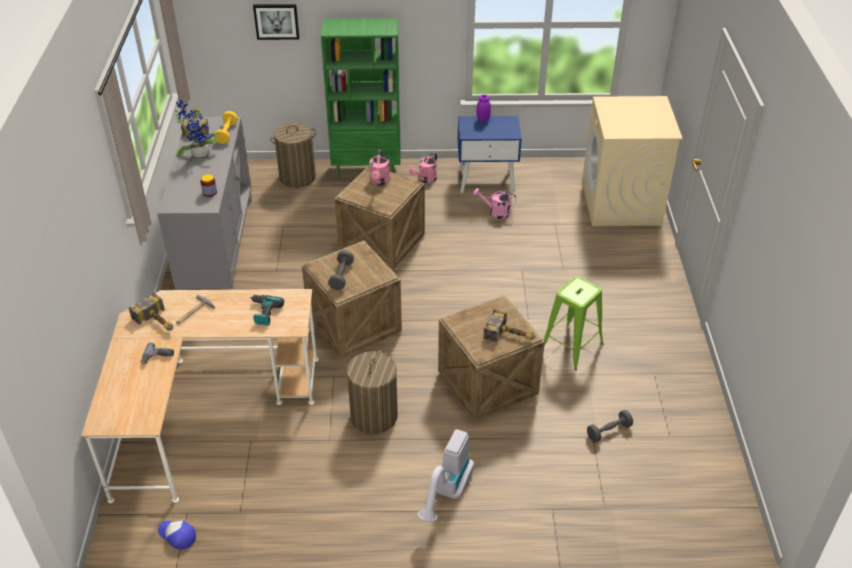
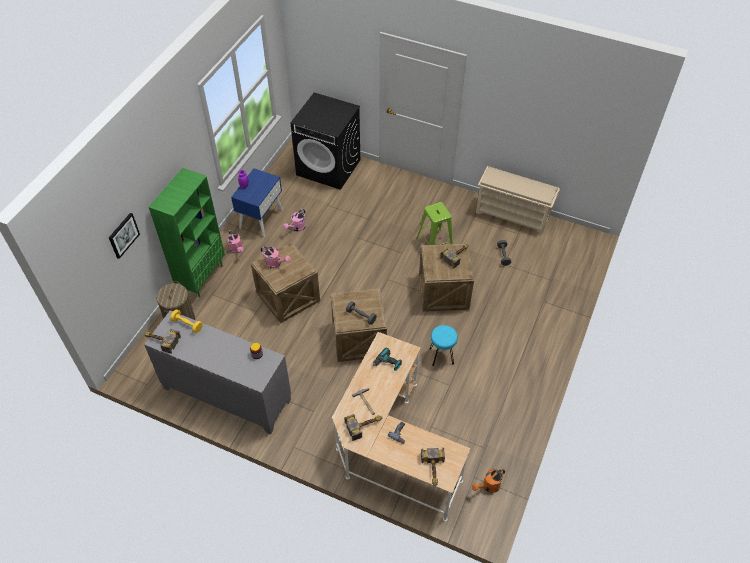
camera: 65 degrees left, 10 degrees up
(111, 406) = (433, 470): none -> hammer
(177, 535) = (488, 486): cap -> orange watering can
(198, 155) = (204, 349): potted plant -> none
(374, 416) = (442, 356): laundry basket -> turquoise stool
(447, 494) = (514, 342): vacuum cleaner -> none
(621, 203) = (329, 167): beige washing machine -> black washing machine
(704, 419) = (513, 215): none -> beige shoe rack

